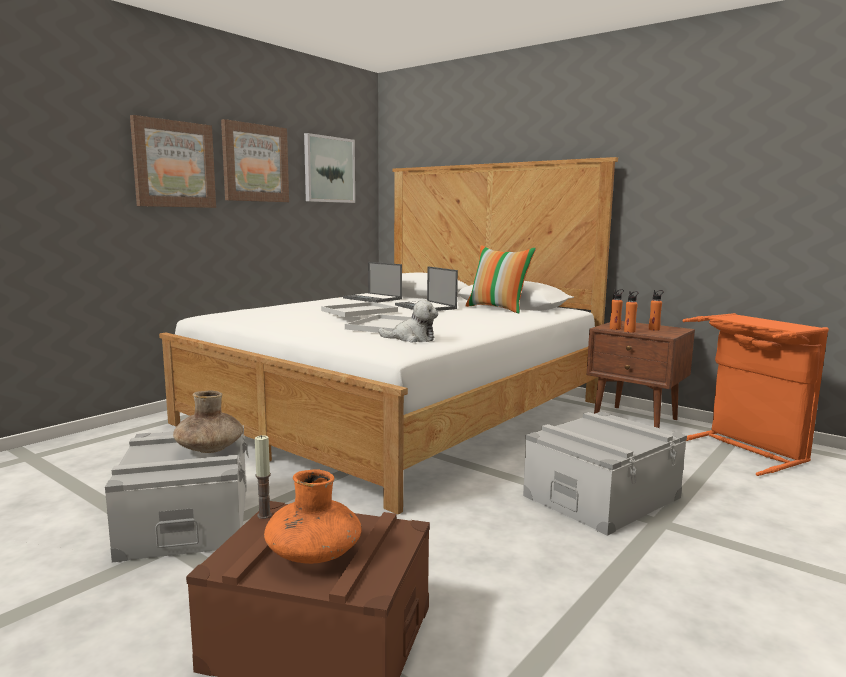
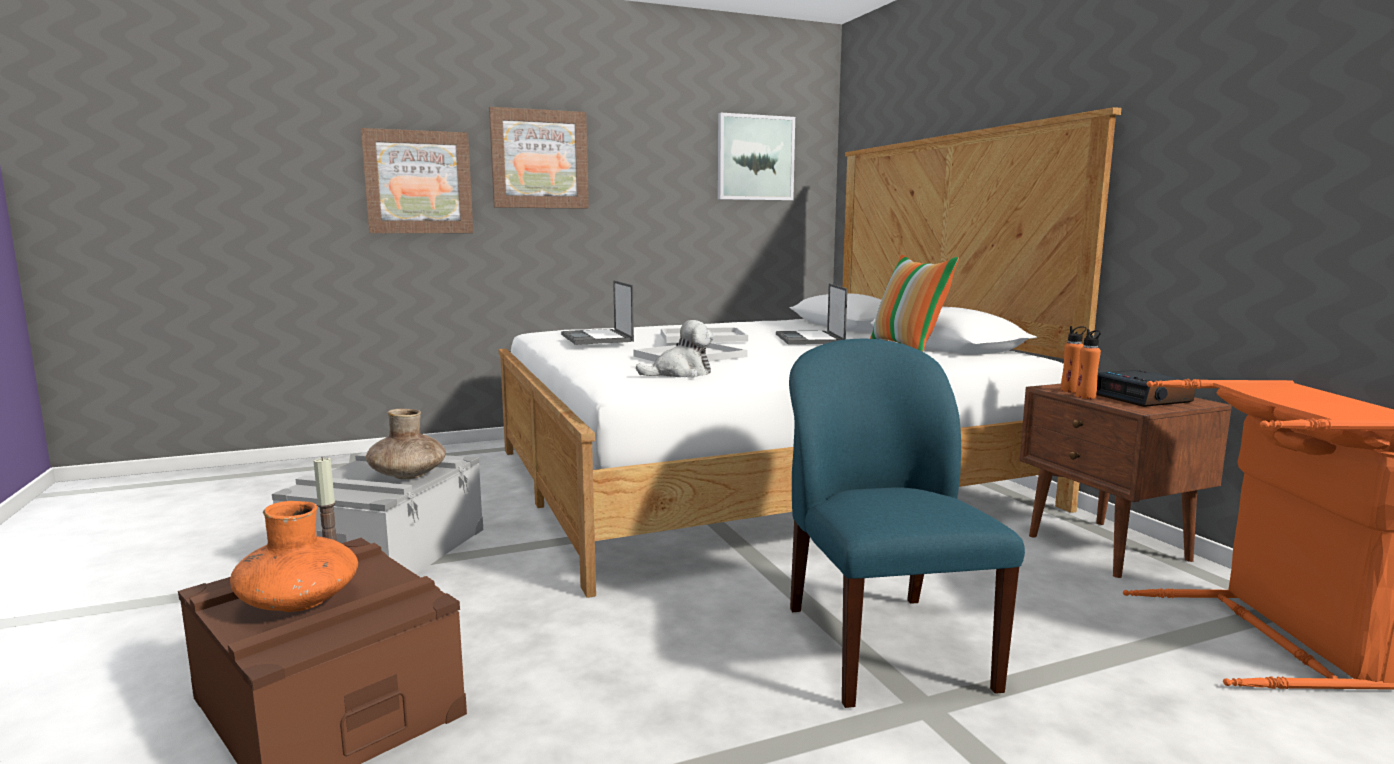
camera: 30 degrees right, 0 degrees up
(255, 163) = (646, 154): picture -> picture (418, 182)
(373, 298) = (773, 325): laptop -> laptop (597, 338)
(412, 339) = (680, 373): plush toy -> plush toy turned 60 degrees counterclockwise
(601, 496) = (883, 645): grey storage box -> blue chair
(654, 329) = (1142, 398): orange bottle -> alarm clock

